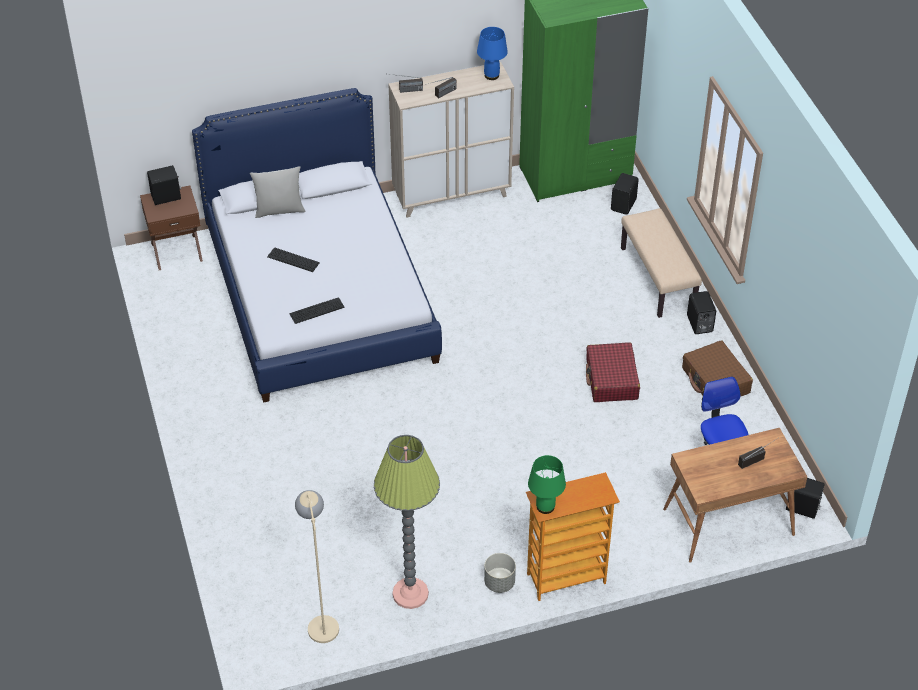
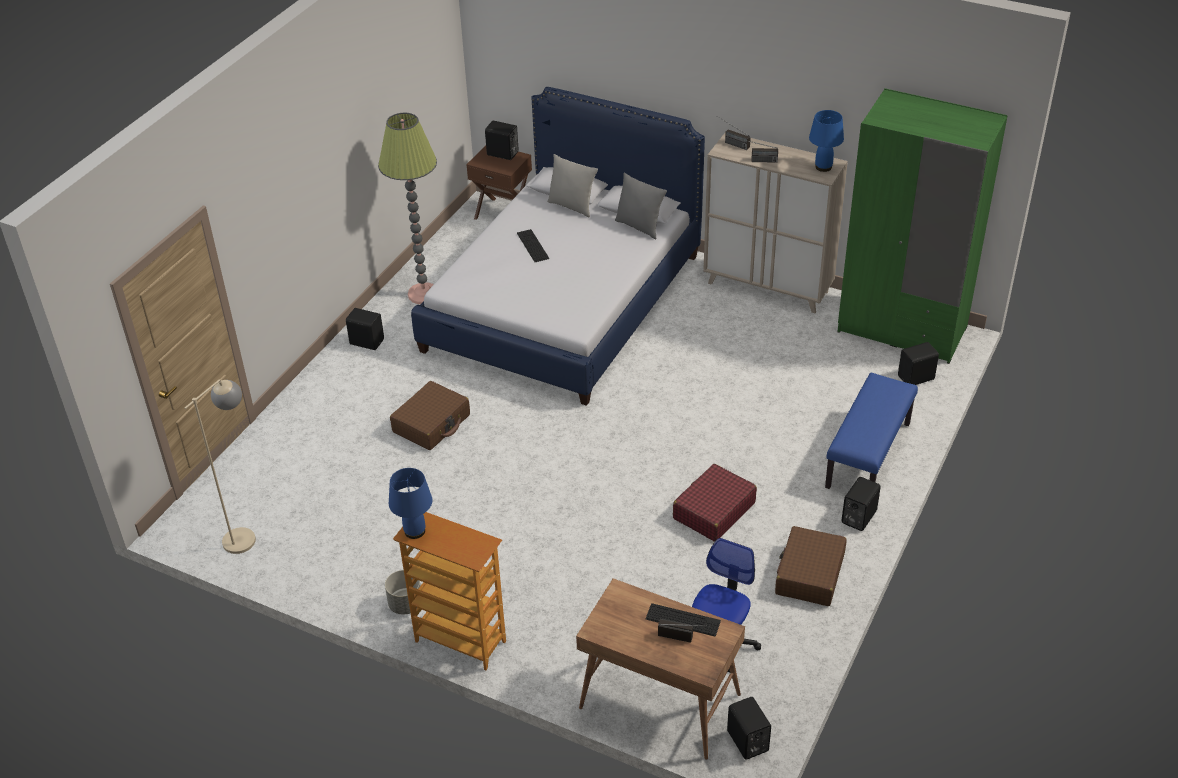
camera: 45 degrees right, 5 degrees down
(209, 421) = (367, 341): none -> black speaker
(317, 310) = (498, 291): keyboard -> keyboard (683, 620)
(346, 449) = (432, 423): none -> brown suitcase
(351, 197) = (639, 226): none -> grey pillow
(410, 593) = (331, 562): floor lamp -> floor lamp (423, 294)
(545, 506) = (415, 531): green table lamp -> blue table lamp
(658, 278) = (868, 456): beige bench -> blue bench

